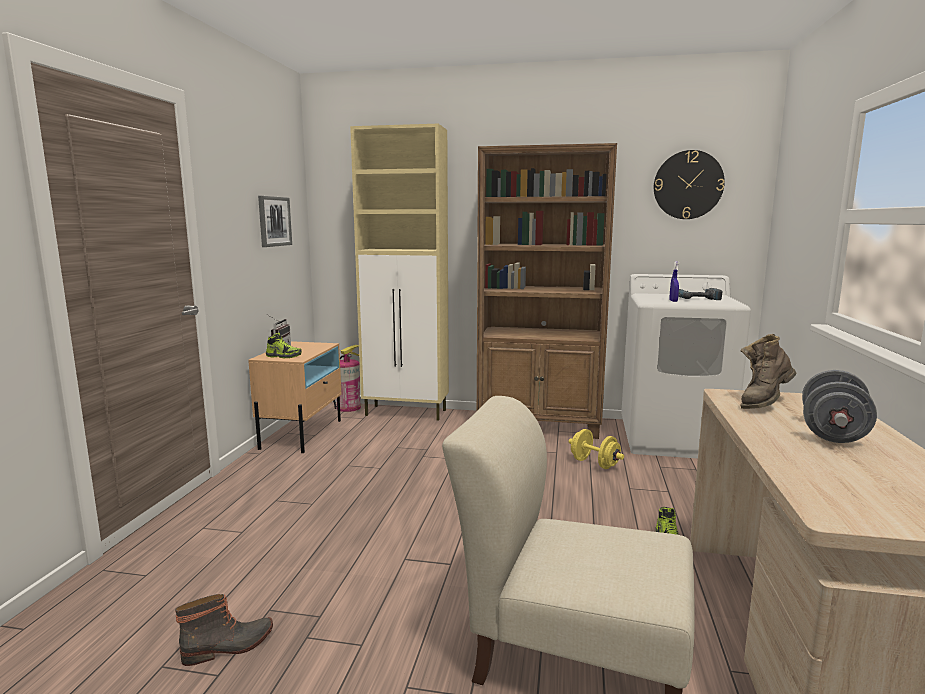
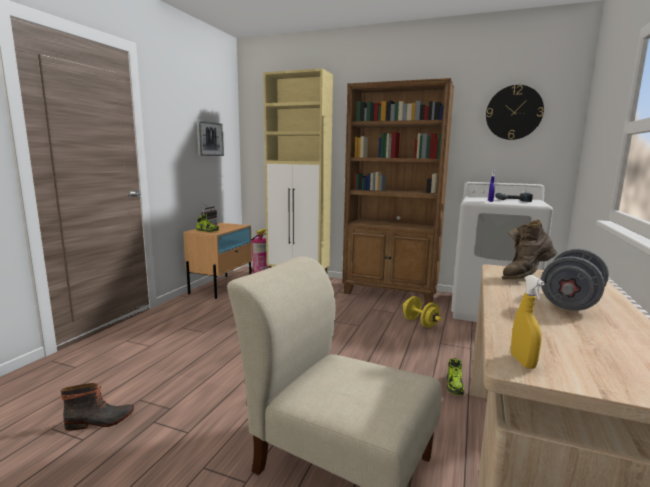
camera: 10 degrees right, 0 degrees up
(835, 509) = (522, 362): none -> yellow spray bottle

